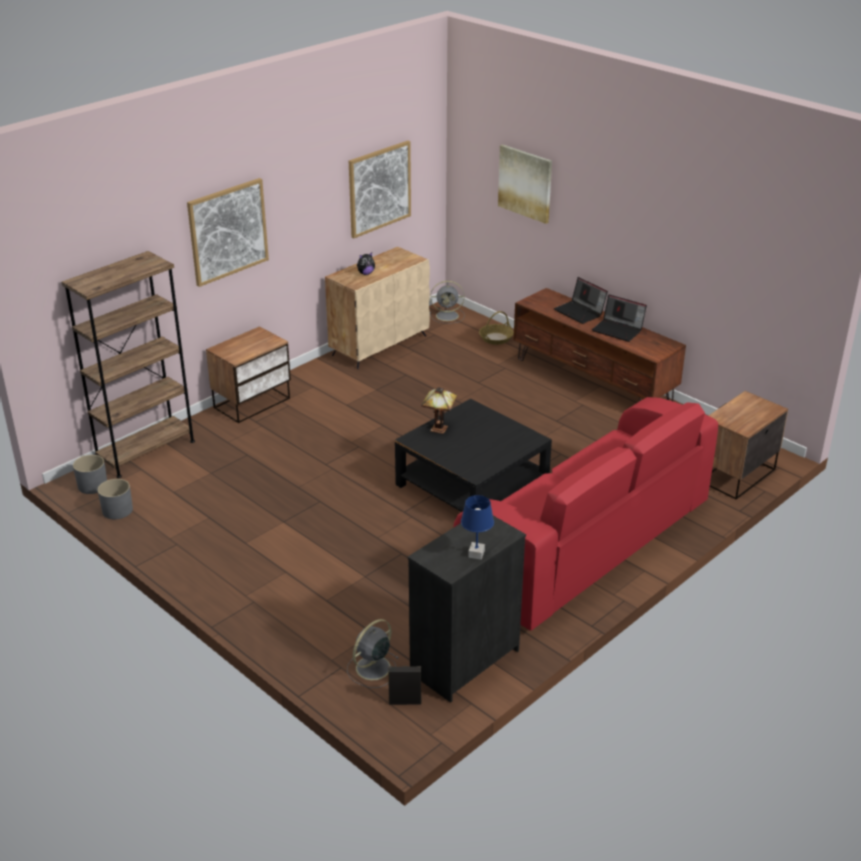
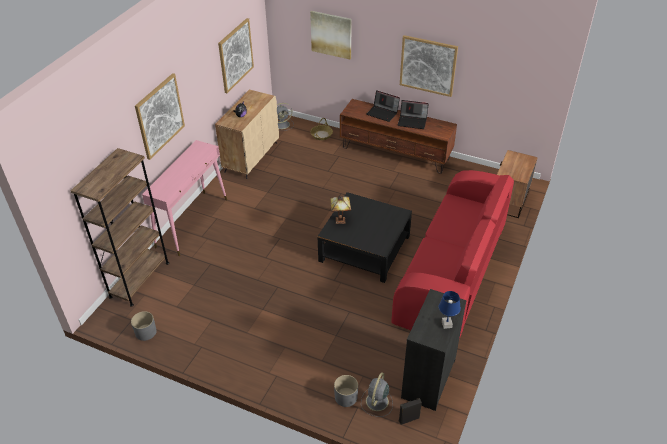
camera: 20 degrees left, 10 degrees up
(92, 486) = (117, 317): grey planter -> grey planter (346, 397)
(253, 403) = (192, 222): nightstand -> pink console table
(649, 244) = (428, 65): none -> picture

